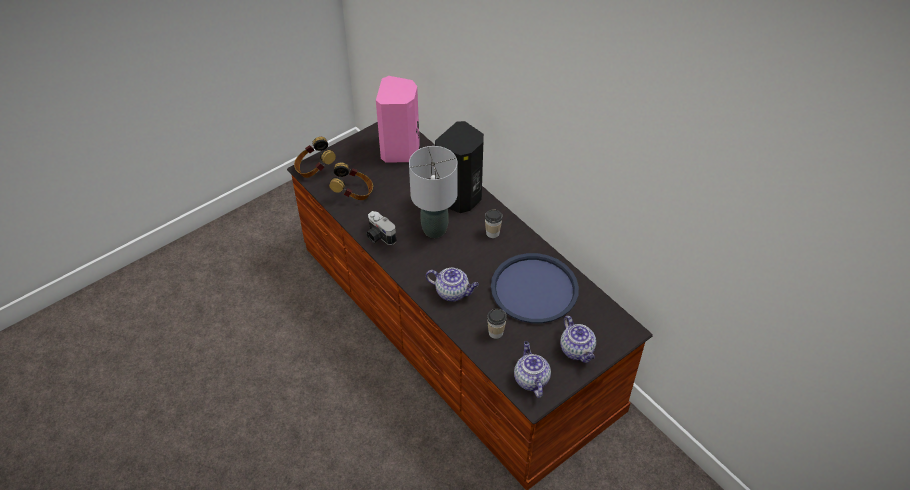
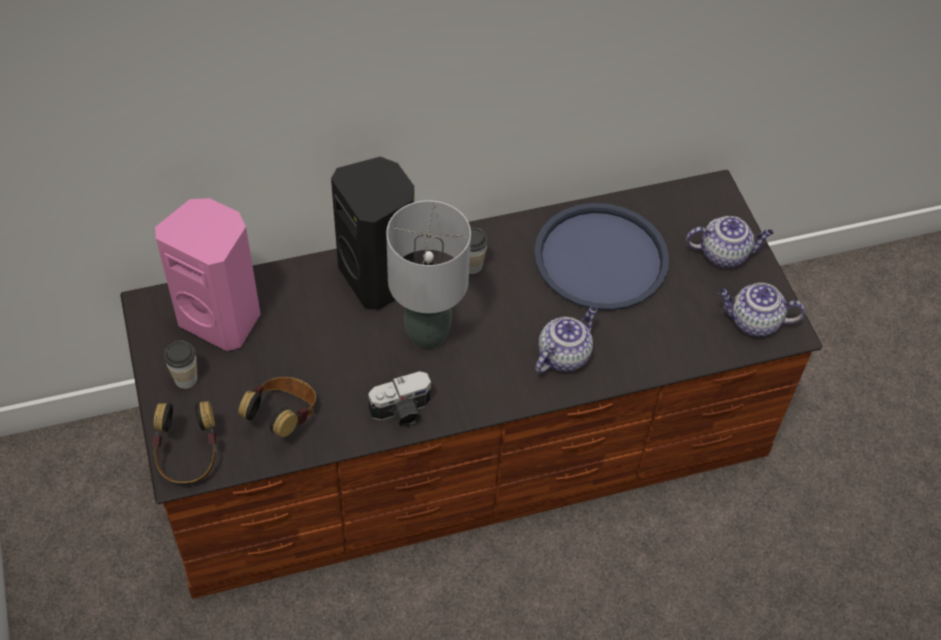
camera: 70 degrees left, 5 degrees up
(495, 332) = (660, 331): cup -> cup (186, 378)

